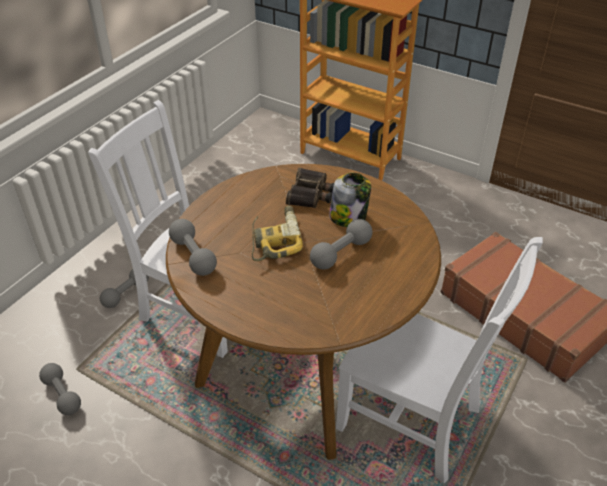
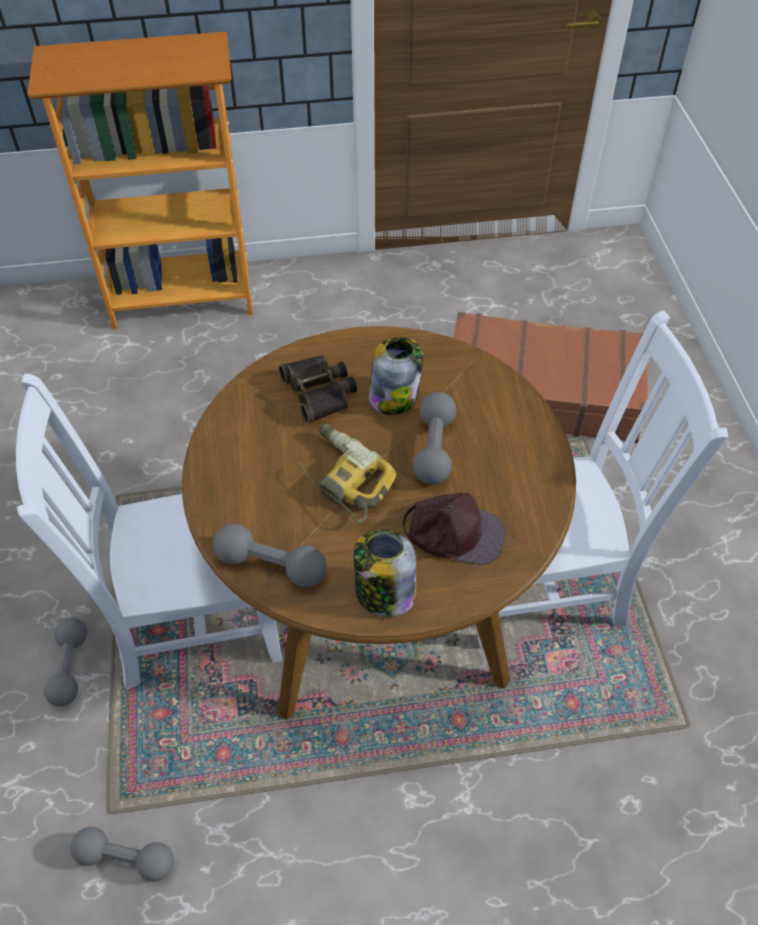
camera: 40 degrees left, 10 degrees up
(232, 303) = (384, 593): none -> jar
(303, 298) = (453, 532): none -> brown cap

